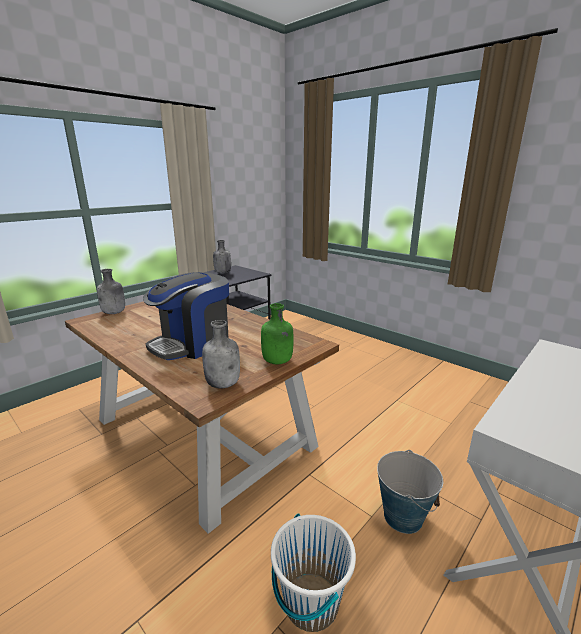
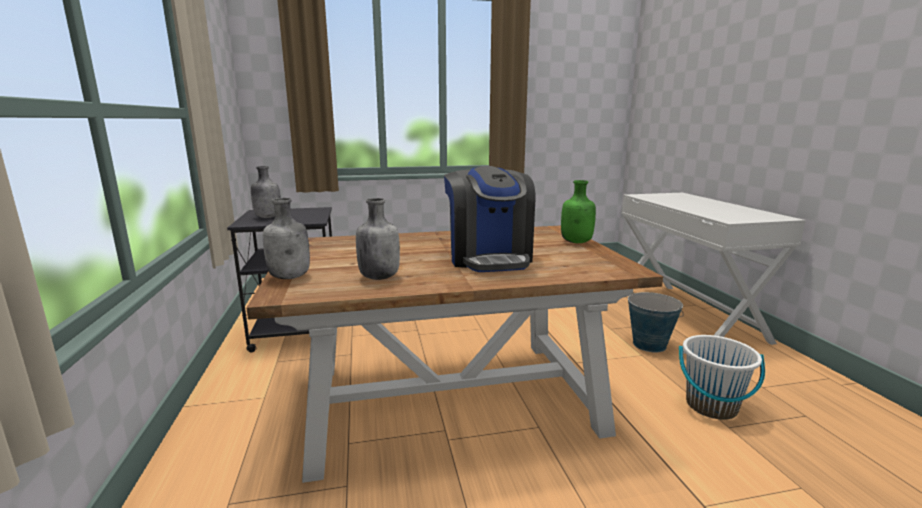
camera: 55 degrees left, 5 degrees down
(223, 384) = (604, 261): grey bottle -> grey bottle (379, 277)

